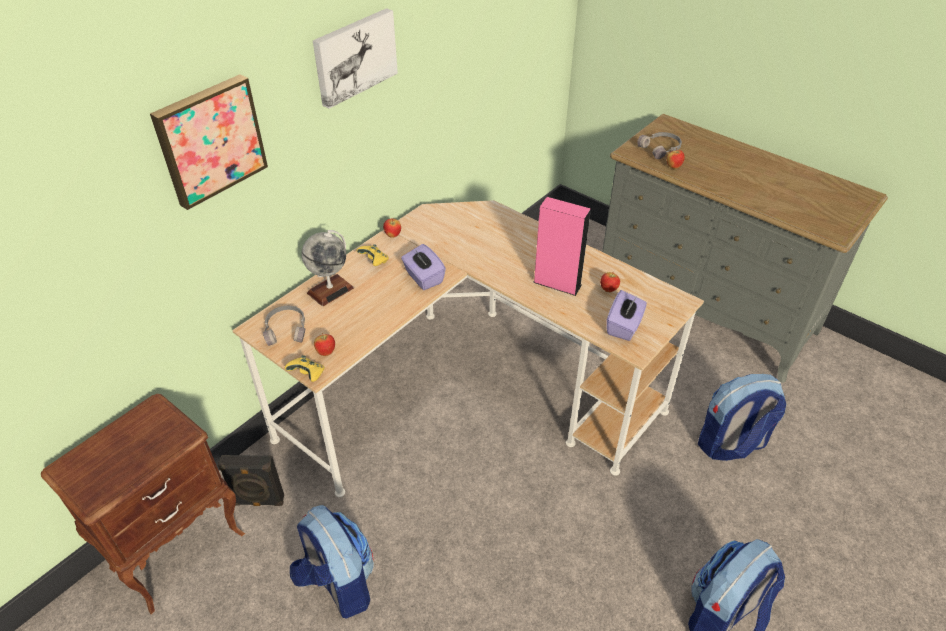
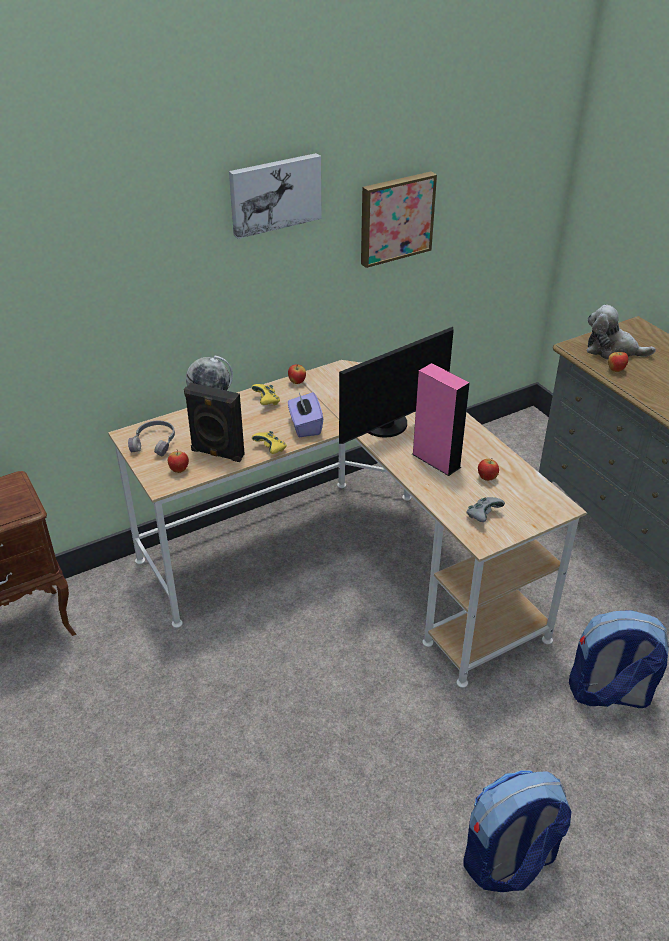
camera: 20 degrees right, 5 degrees down
(209, 140) = (109, 244): picture -> picture (395, 218)
(259, 501) = (101, 610): black speaker -> black speaker (217, 454)
(308, 375) = (153, 485): yellow game controller -> yellow game controller (271, 449)
(338, 584) = (137, 703): backpack -> none
(498, 260) = (387, 426): none -> monitor
(624, 326) = (483, 516): purple tissue box -> grey game controller
(661, 149) = (612, 350): grey headphones -> plush toy

